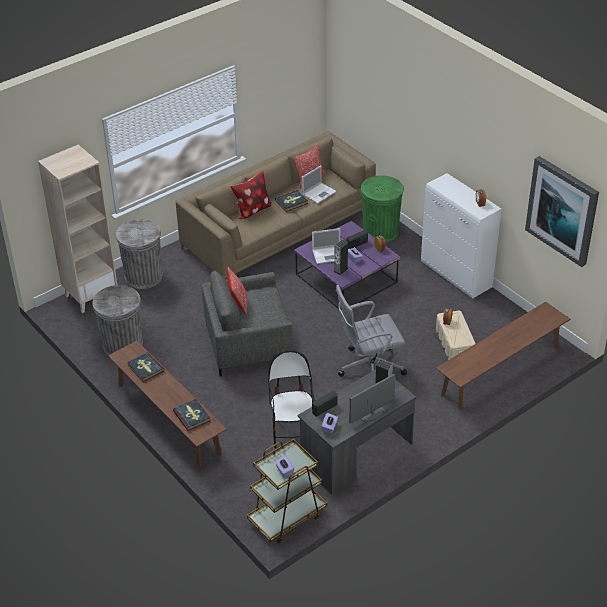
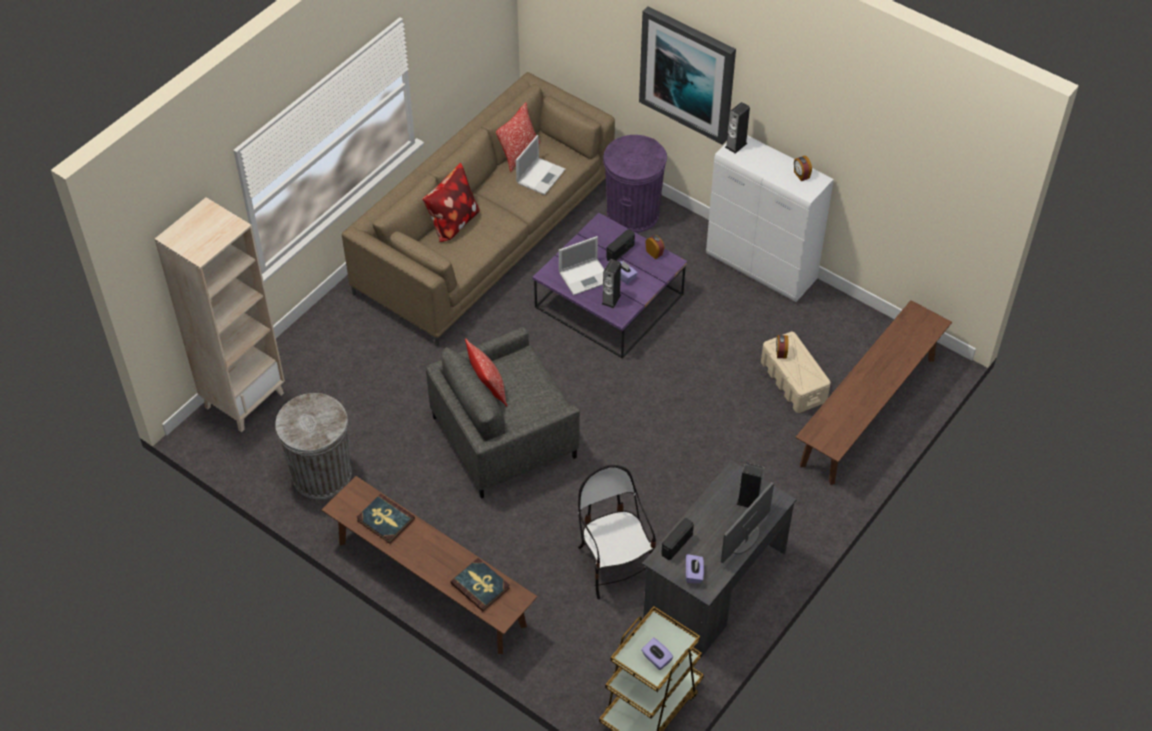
camera: 15 degrees left, 10 degrees up
(143, 276) = (312, 352): grey trash can -> none
(291, 202) = (506, 199): book -> none
(369, 368) = (687, 442): grey office chair -> none
(380, 231) = (632, 213): green trash can -> purple trash can
(442, 180) = (736, 145): none -> speaker
(562, 210) = (938, 183): picture -> picture (688, 74)

